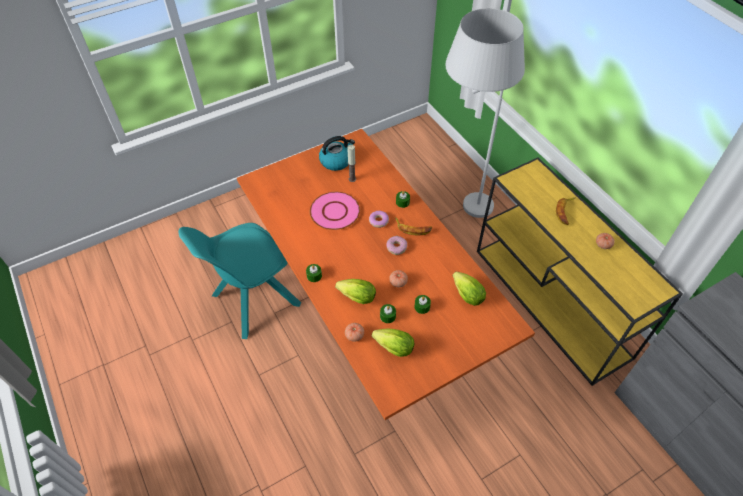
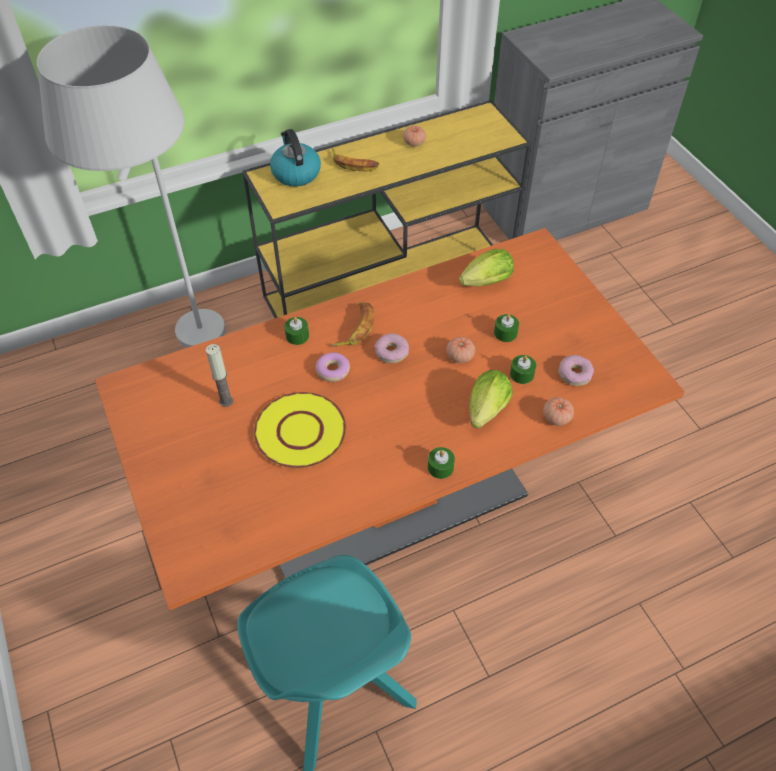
camera: 85 degrees left, 0 degrees up
(335, 211) = (299, 431): pink plate -> yellow plate
(336, 161) = (171, 423): kettle -> kettle (295, 173)
(391, 347) = (574, 374): lettuce -> donut

